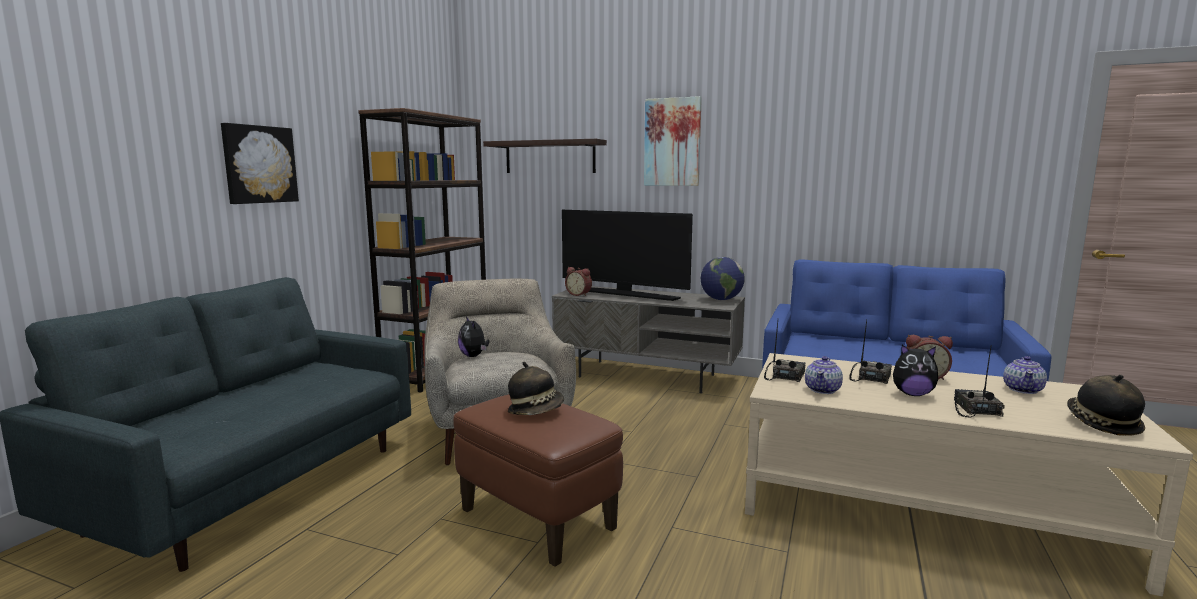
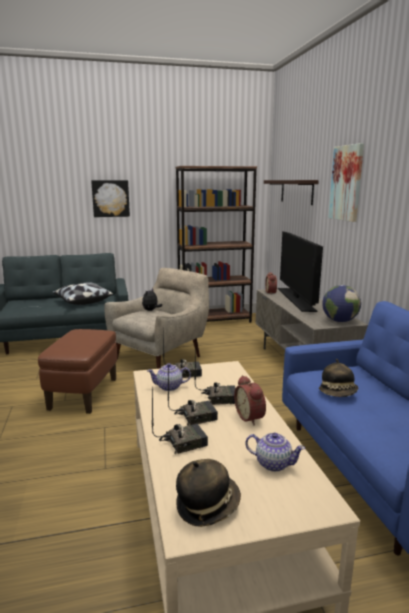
camera: 55 degrees right, 5 degrees up
(298, 384) = (82, 301): none -> pillow
(536, 410) = (83, 339): hat -> hat (338, 393)
(912, 394) = (196, 416): plush toy -> radio
(1023, 389) = (273, 463): teapot -> teapot turned 150 degrees counterclockwise

